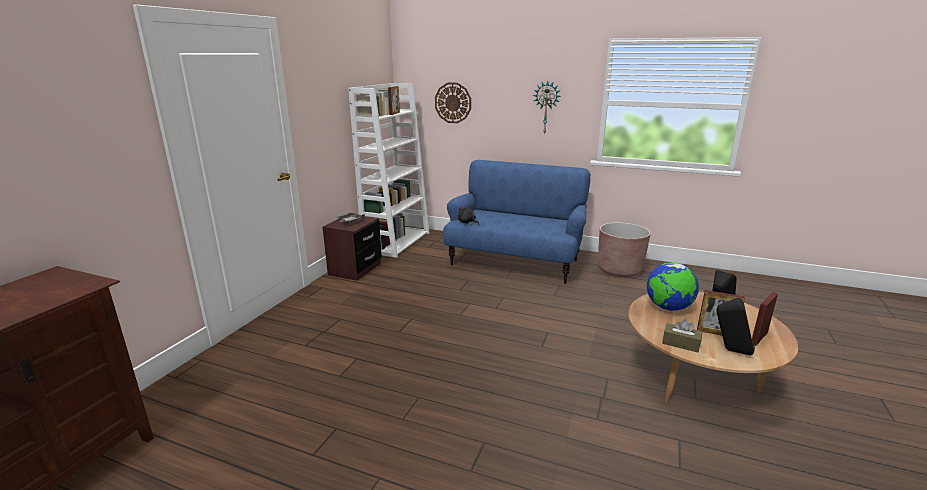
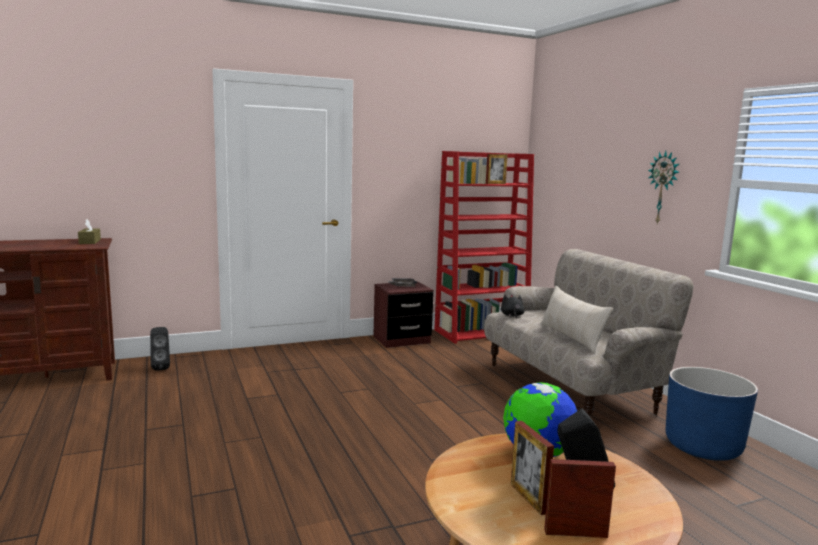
camera: 45 degrees right, 10 degrees down
(397, 241) = (482, 332): white bookcase -> red bookcase
(453, 103) = (572, 178): wall clock -> none
(515, 261) = (570, 387): blue sofa -> beige sofa
(530, 227) = (571, 337): none -> beige pillow
(619, 270) = (702, 446): brown planter -> blue planter
(681, 343) = (456, 481): brown tissue box -> brown tissue box (90, 242)
(730, 350) = (497, 517): black speaker -> black speaker (161, 367)

